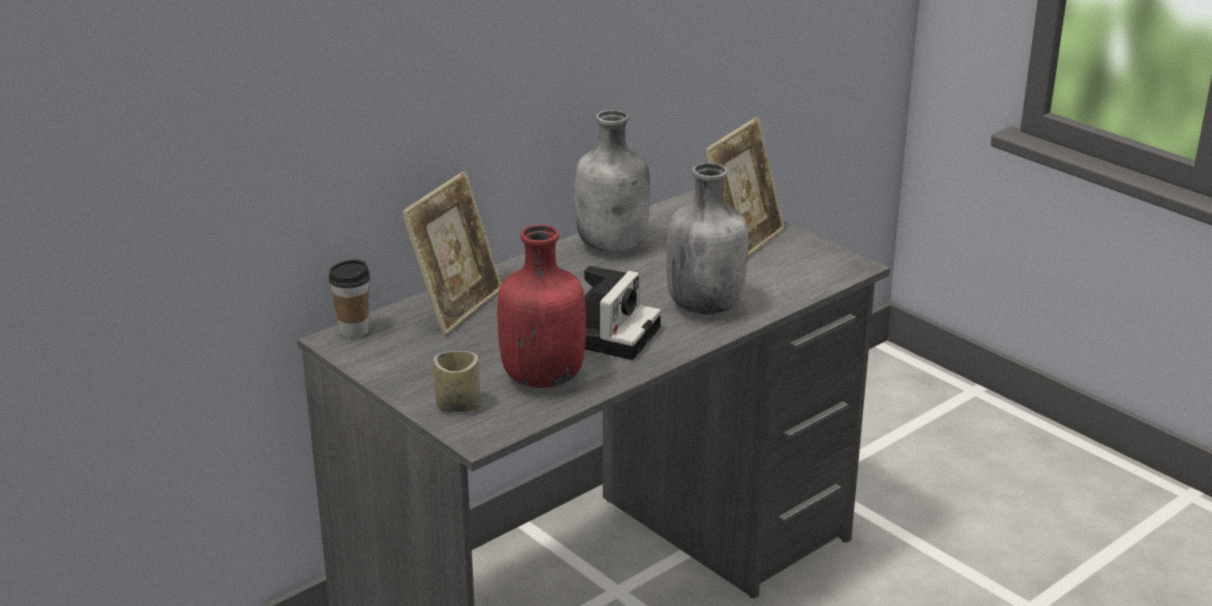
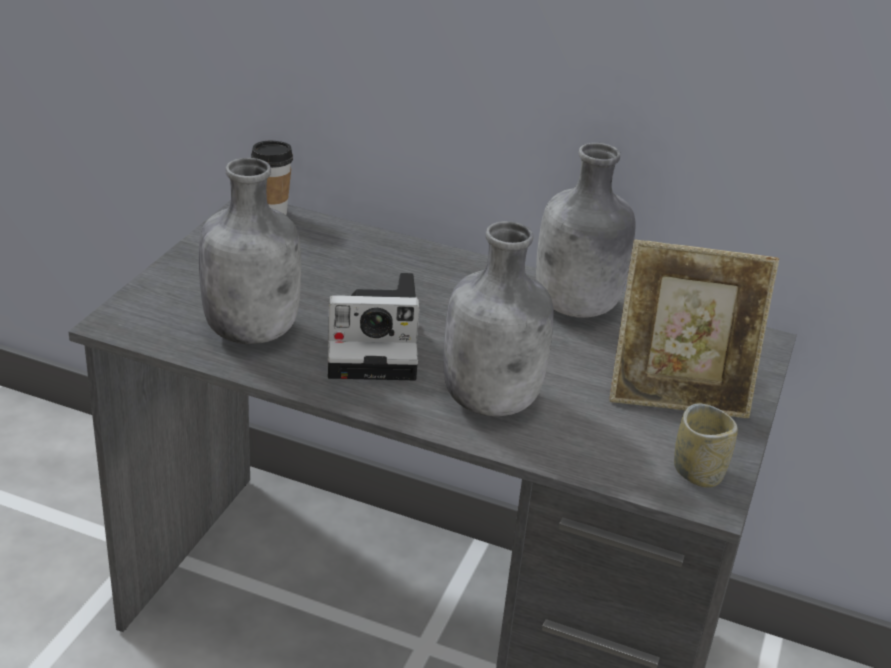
camera: 60 degrees right, 5 degrees up
(457, 307) = (359, 251): picture frame -> none
(458, 405) = (168, 297): cup -> cup (698, 472)
(542, 377) = (253, 331): red bottle -> grey bottle

